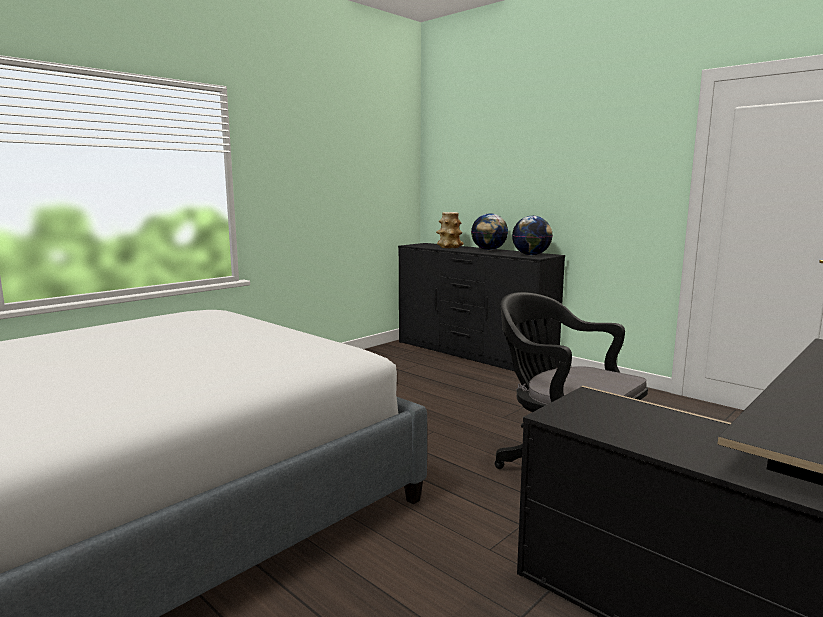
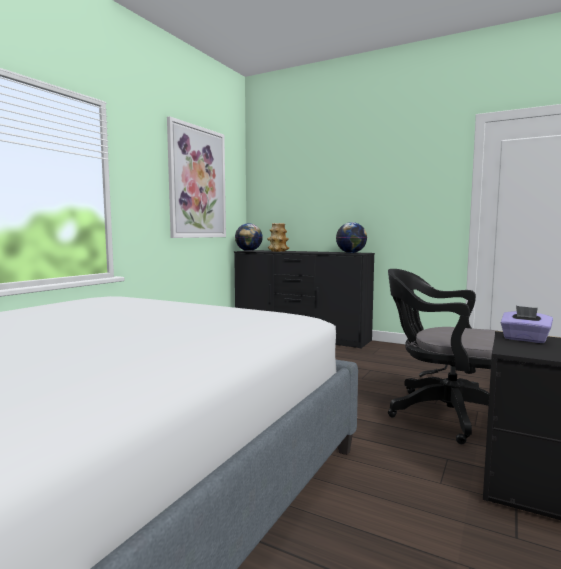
camera: 15 degrees left, 5 degrees down
(348, 165) = (197, 183): none -> picture
(488, 250) = (312, 251): globe -> globe (248, 251)
(595, 401) = (524, 339): none -> purple tissue box

